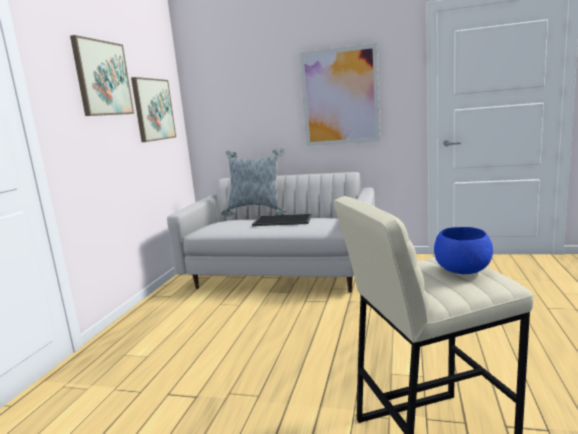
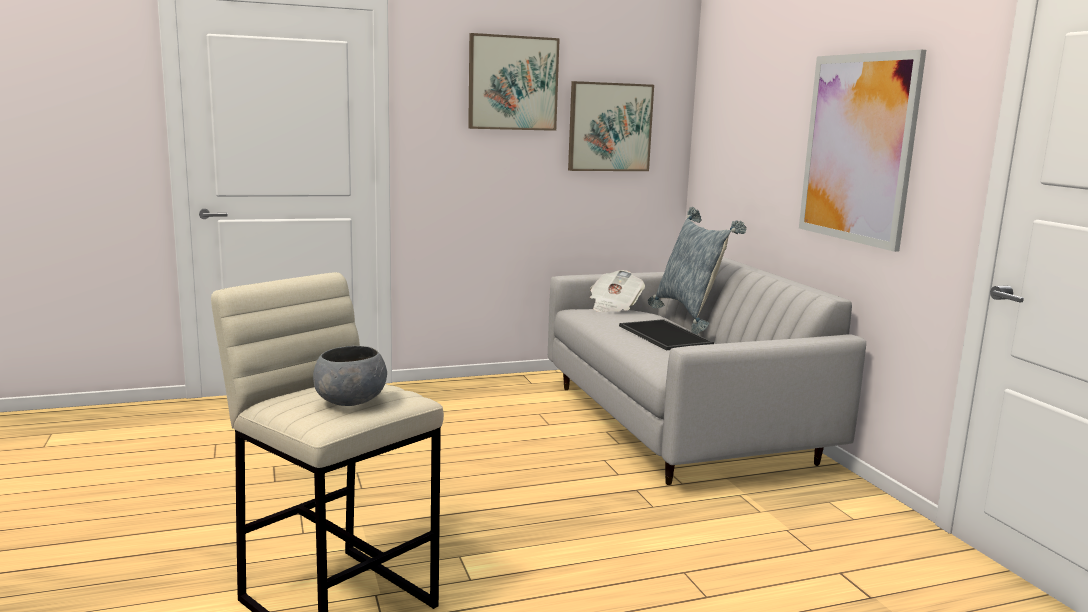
camera: 55 degrees right, 0 degrees up
(214, 222) = (614, 307): none -> newspaper
(462, 270) = (349, 401): blue bowl -> grey bowl

